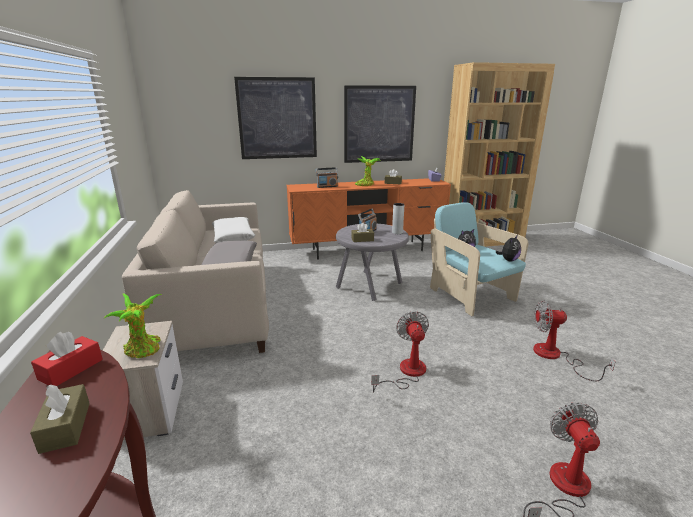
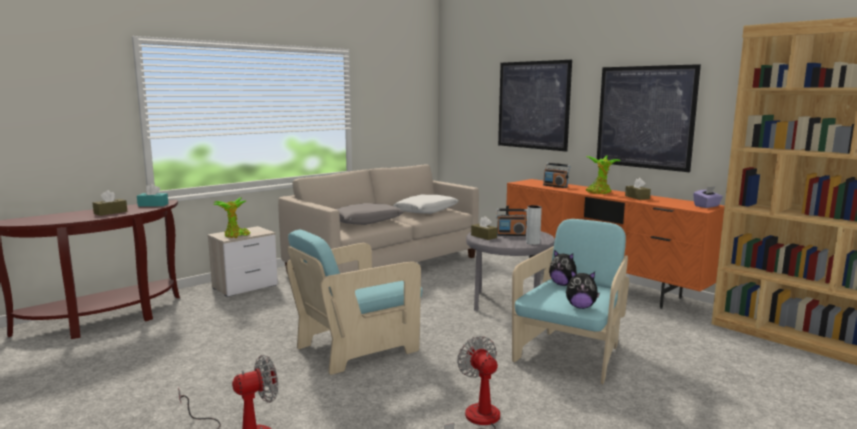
camera: 60 degrees right, 10 degrees down
(71, 369) = (153, 205): red tissue box -> turquoise tissue box
(406, 373) = (357, 348): fan -> turquoise armchair

